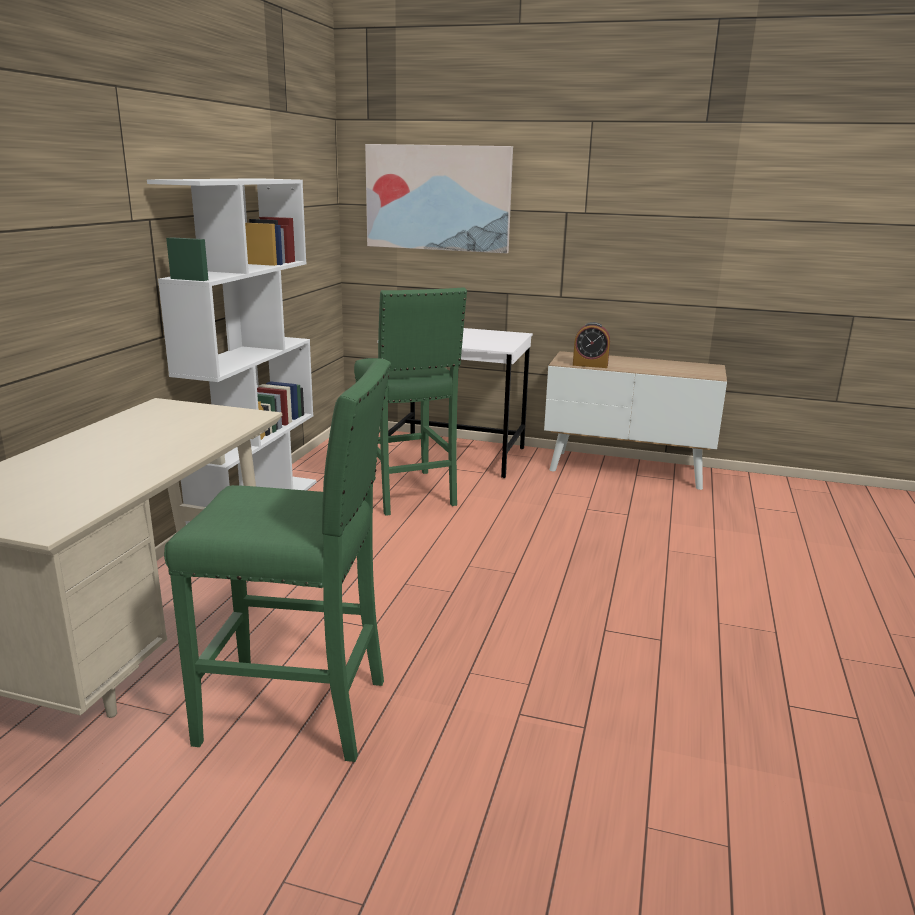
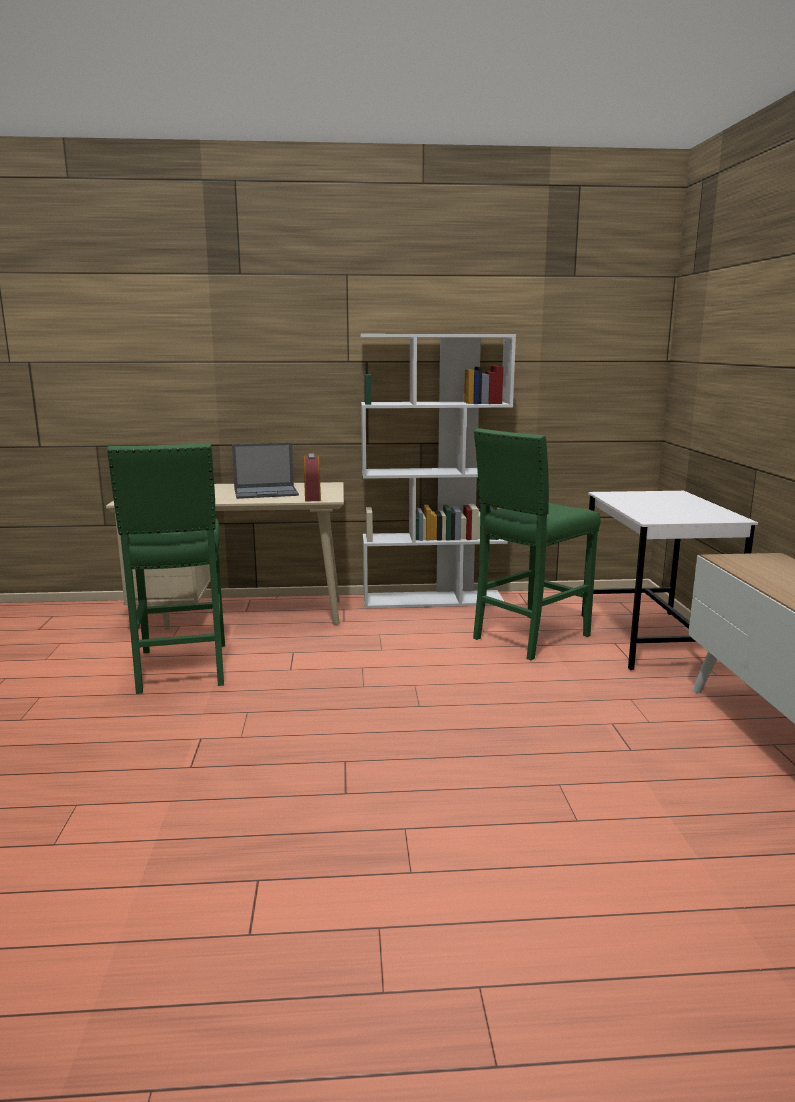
camera: 70 degrees right, 5 degrees down
(154, 437) = (267, 492): none -> laptop
(438, 198) = (720, 353): picture -> none
(590, 365) = (742, 568): alarm clock -> alarm clock (312, 497)

